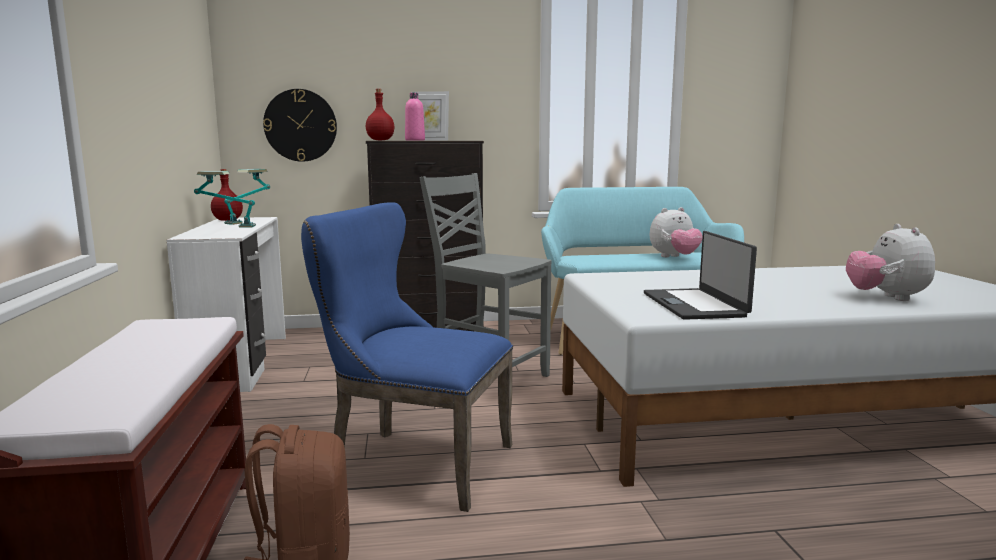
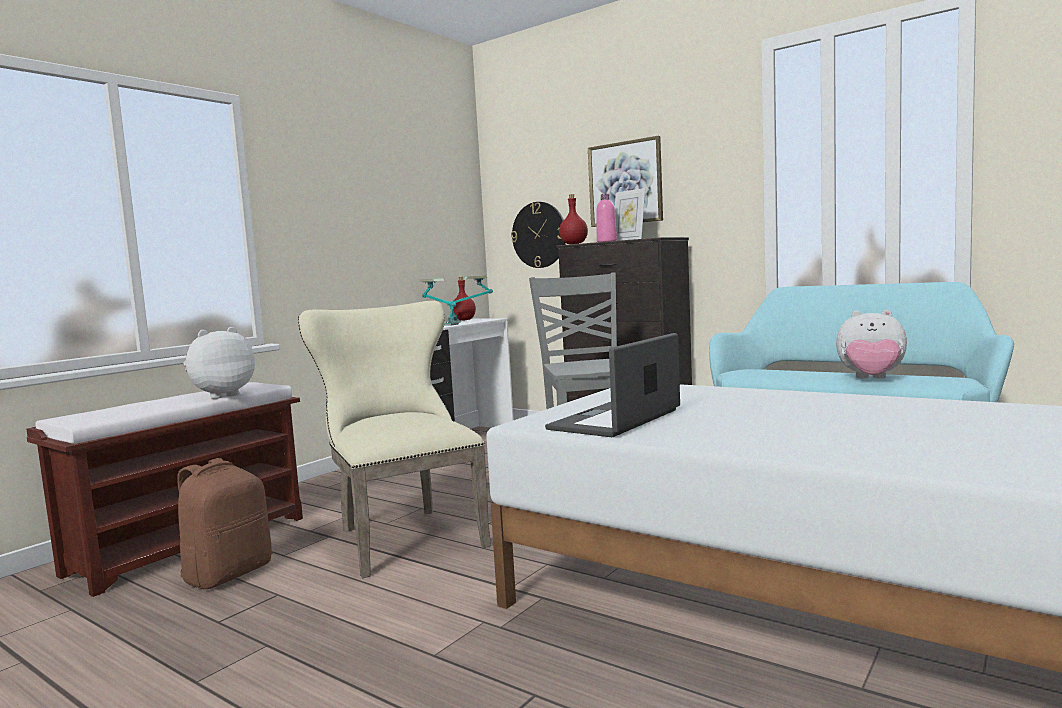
camera: 45 degrees right, 5 degrees down
(408, 82) = (625, 183): none -> picture
(412, 462) = (403, 535): blue chair -> beige chair
(886, 298) = (902, 447): plush toy -> plush toy (221, 395)

